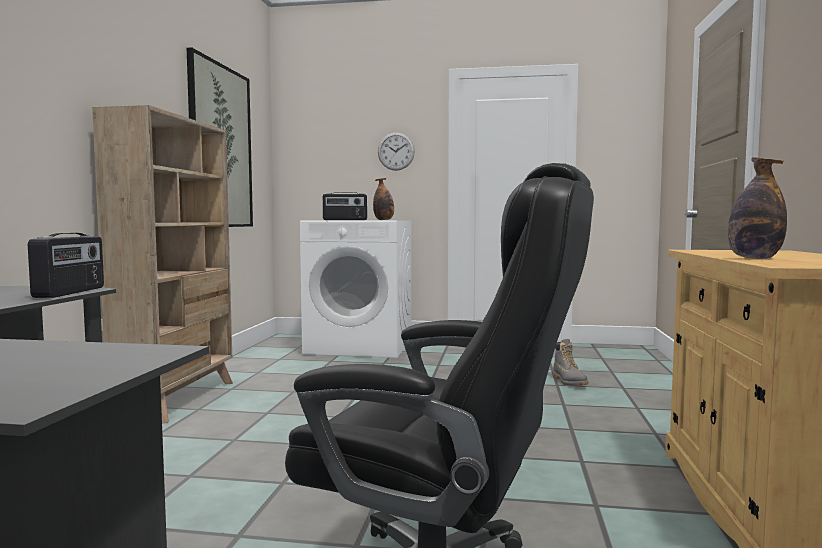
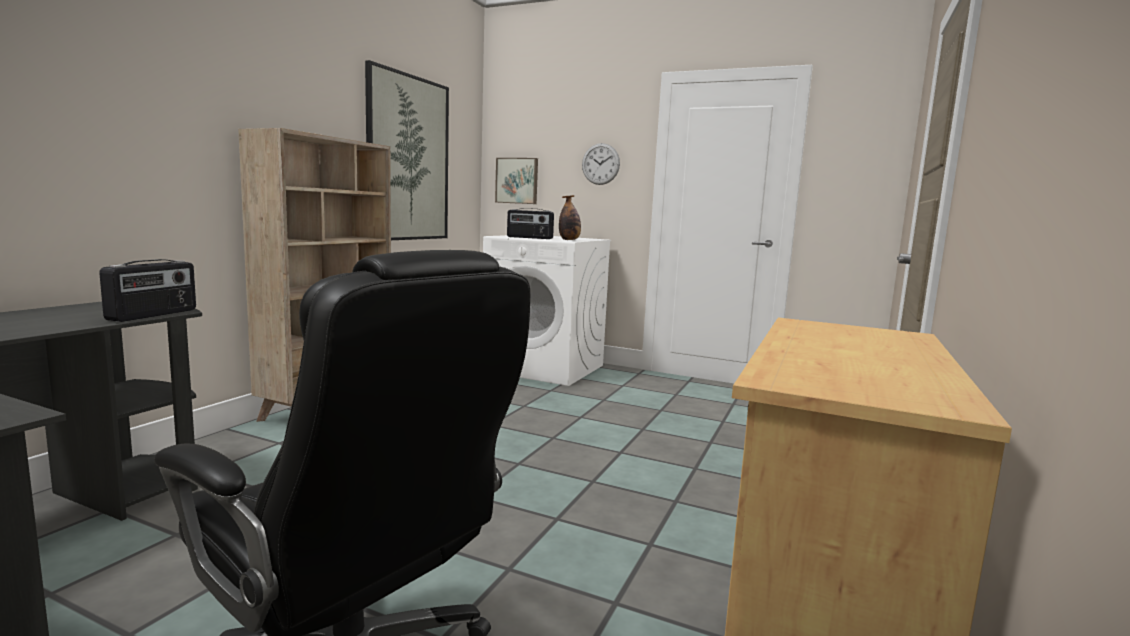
camera: 15 degrees right, 5 degrees up
(312, 170) = (517, 181): none -> picture
(569, 382) = (728, 440): grey boot -> none
(754, 258) = (795, 356): bottle -> none

